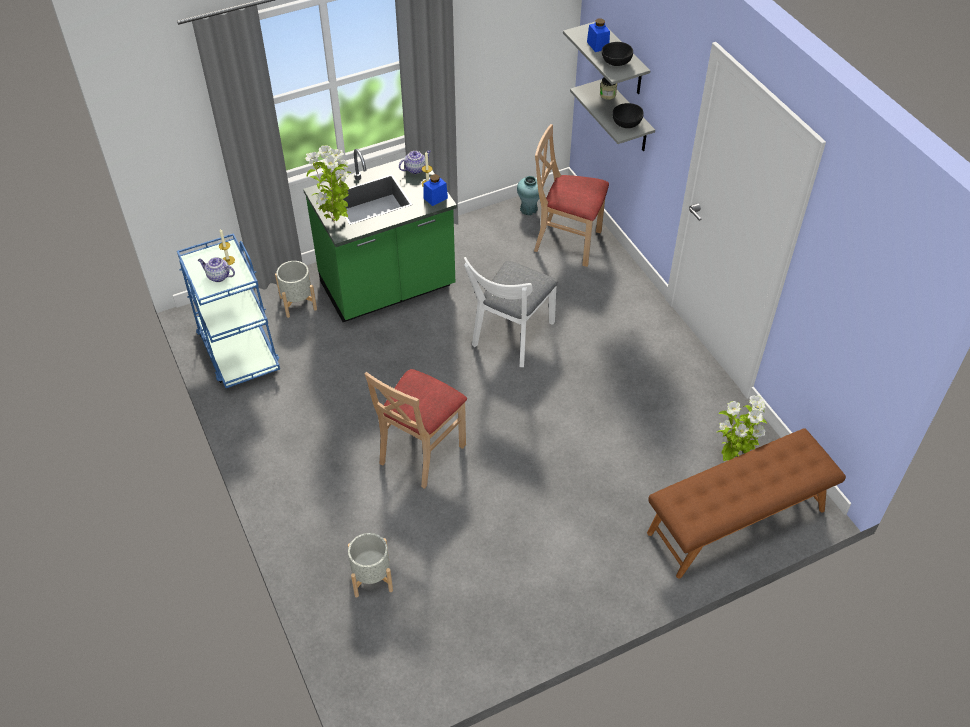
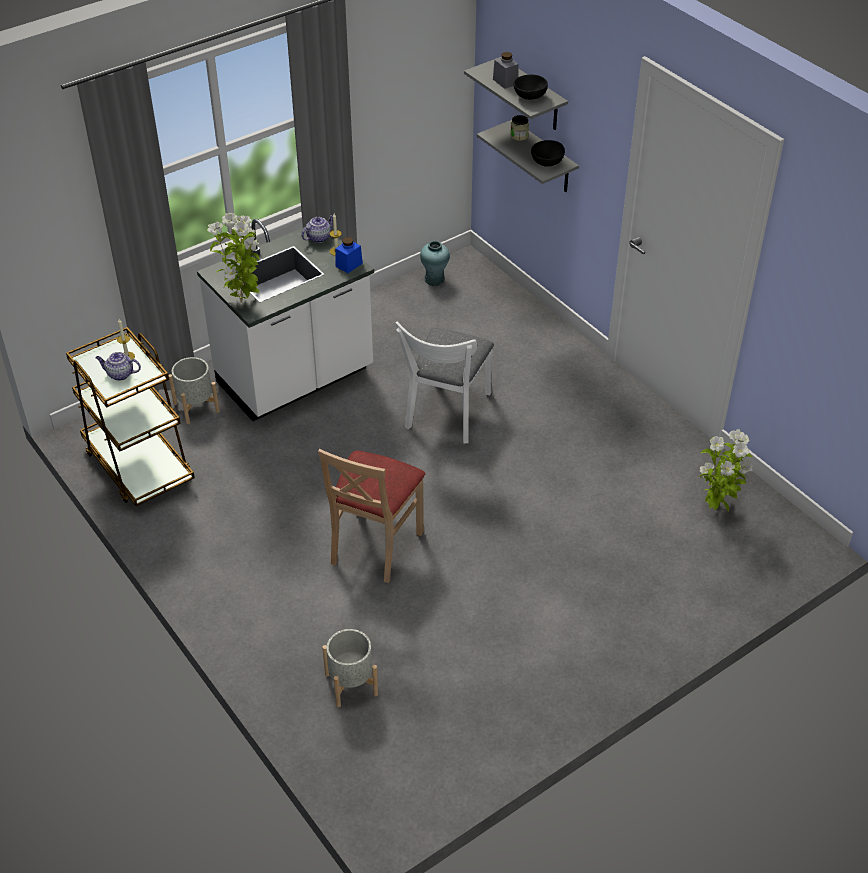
camera: 10 degrees left, 5 degrees down
(238, 350) = (138, 465): blue cart -> brown cart
(388, 288) = (296, 379): green counter -> white counter
(567, 242) = (485, 308): beige chair -> none
(597, 45) = (505, 81): blue jar -> grey jar
(737, 522) = (736, 570): brown bench -> none

